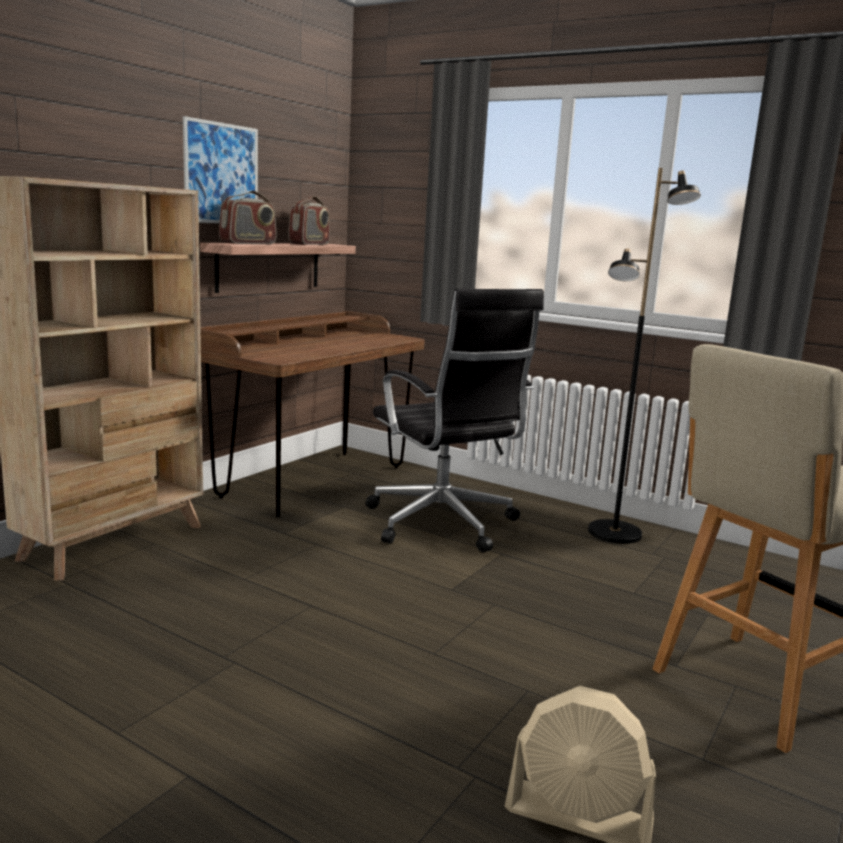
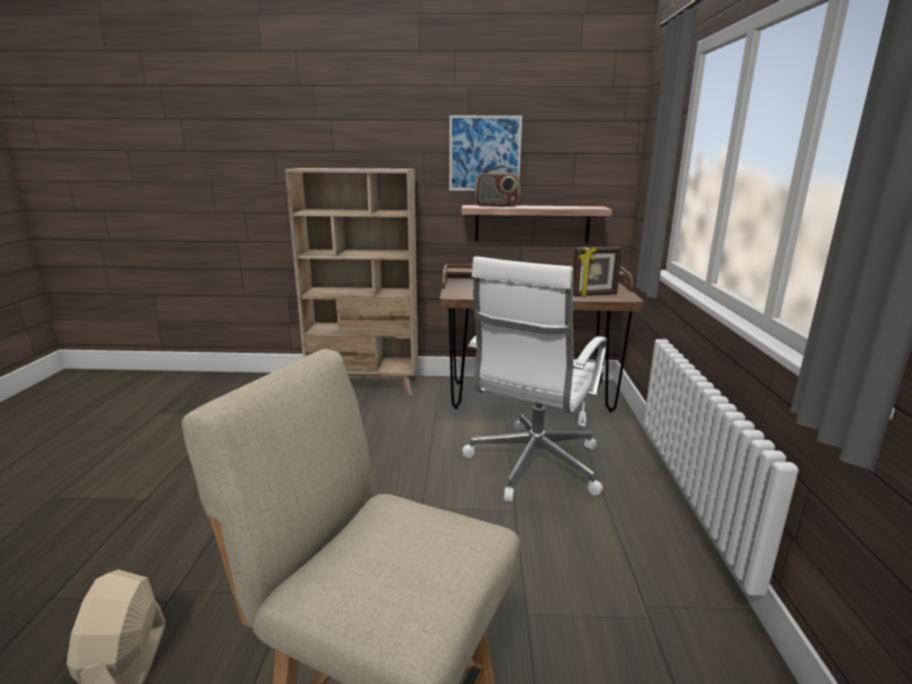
camera: 60 degrees right, 5 degrees up
(309, 244) = (565, 207): radio -> none
(379, 340) = (594, 295): none -> picture frame
(443, 524) = (532, 466): black office chair -> white office chair
(615, 533) = (659, 564): black floor lamp -> none

